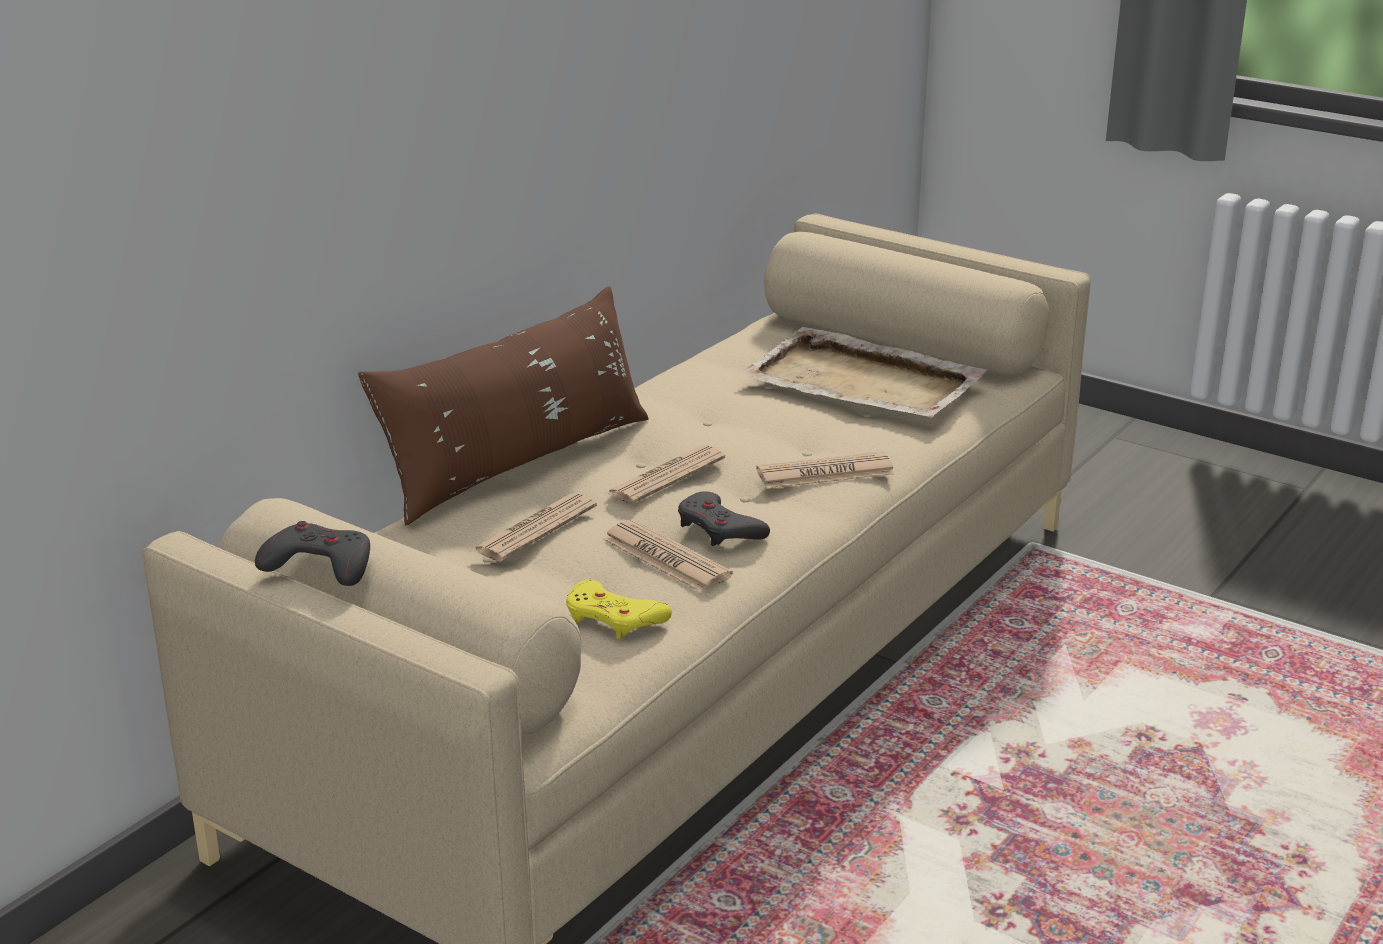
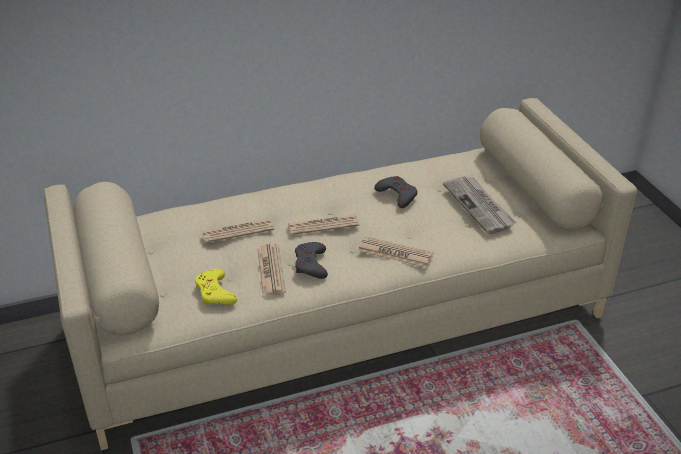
camera: 35 degrees right, 10 degrees up
(319, 564) = (79, 224): grey game controller -> grey game controller (397, 195)
(518, 463) = (273, 193): brown pillow -> none
(864, 382) = (479, 206): beige tray -> newspaper

